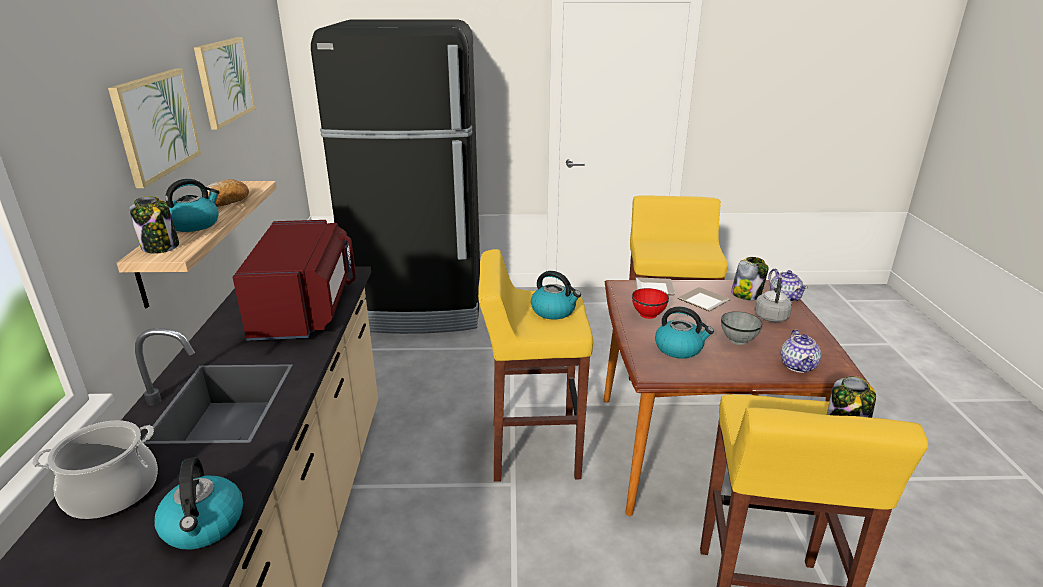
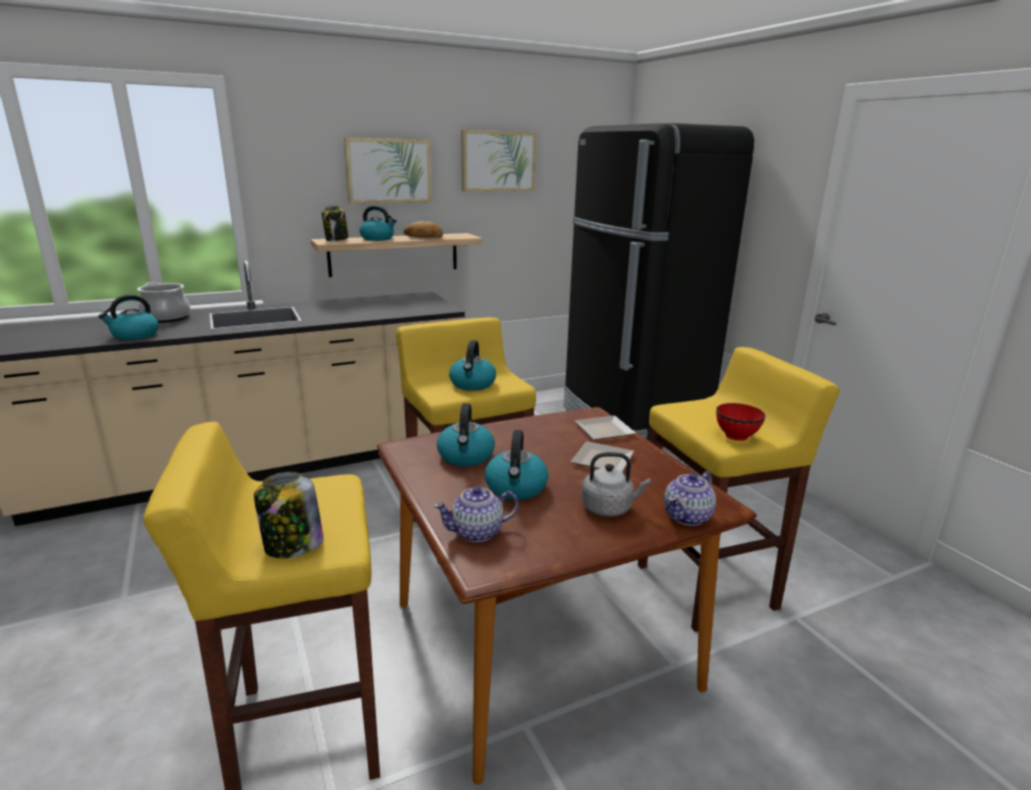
camera: 65 degrees right, 5 degrees down
(306, 308) = (379, 310): red microwave -> none
(648, 314) = (532, 434): red bowl -> red bowl (736, 436)
(738, 340) = (516, 488): grey bowl -> kettle
(746, 295) = (659, 487): jar -> none

